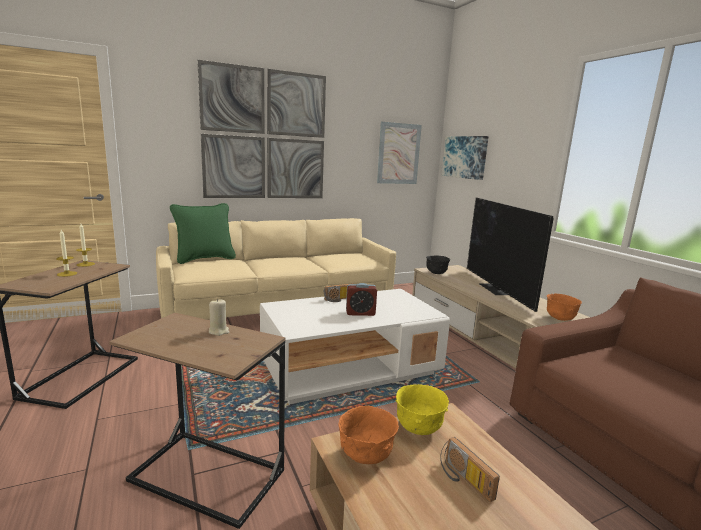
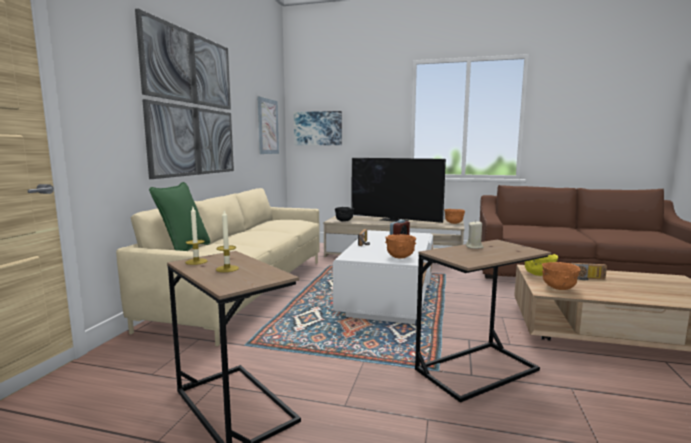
camera: 50 degrees left, 5 degrees down
(304, 324) = (400, 257): none -> orange bowl

